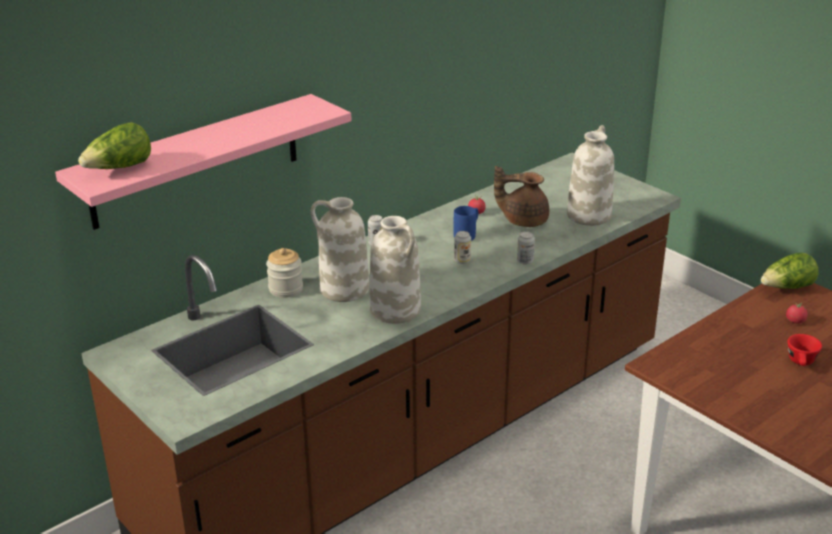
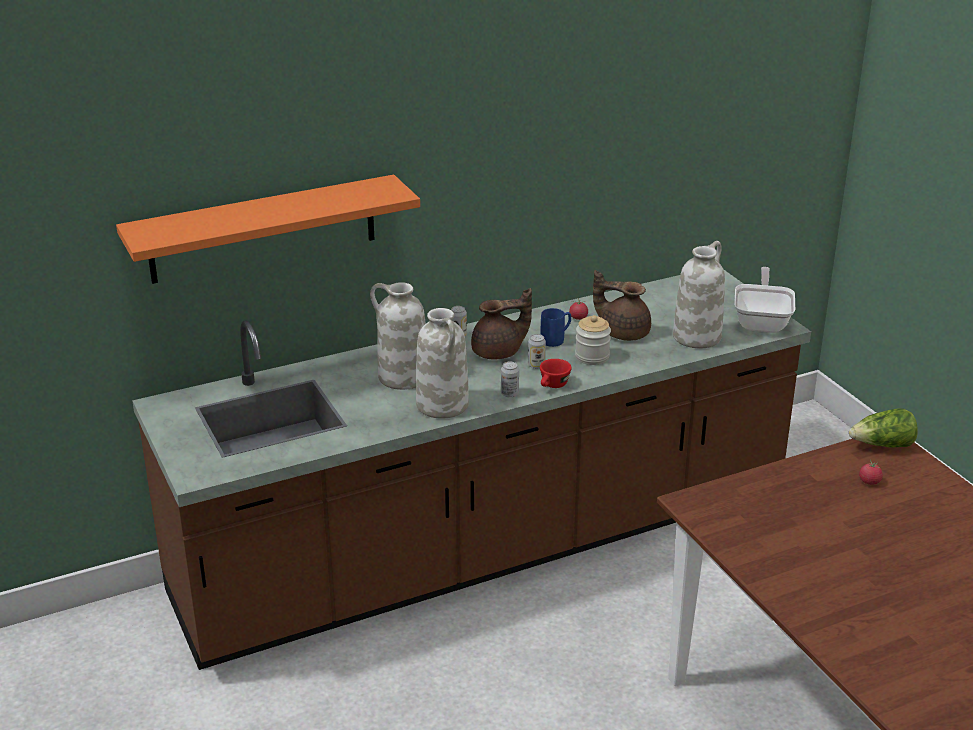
camera: 15 degrees right, 0 degrees up
(119, 168) = (173, 228): lettuce -> none
(196, 161) = (263, 229): pink shelf -> orange shelf
(286, 289) = (347, 368): jar -> jar (592, 357)
(422, 254) = (499, 352): none -> brown teapot
(525, 261) = (601, 375): can -> can (509, 393)
(636, 195) = (762, 321): none -> frying pan
(801, 363) = (849, 525): red cup -> red cup (553, 386)

